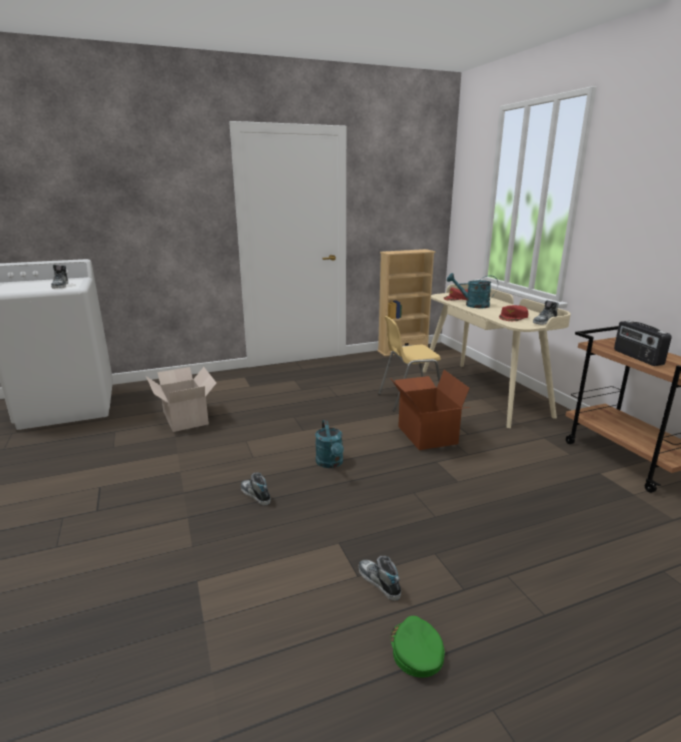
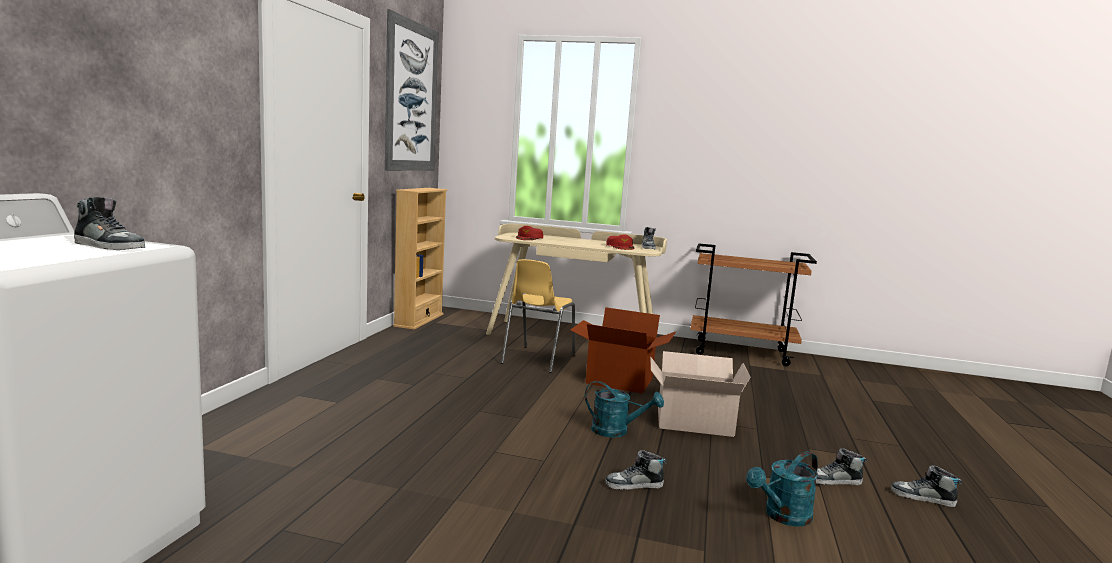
camera: 55 degrees left, 10 degrees down
(185, 417) = (347, 465): cardboard box -> cardboard box (692, 422)
(405, 178) = (411, 97): none -> picture
(415, 650) = (923, 498): green cap -> shoe
(472, 305) = (561, 242): turquoise watering can -> turquoise watering can (782, 516)
(637, 357) = (749, 262): radio -> none

